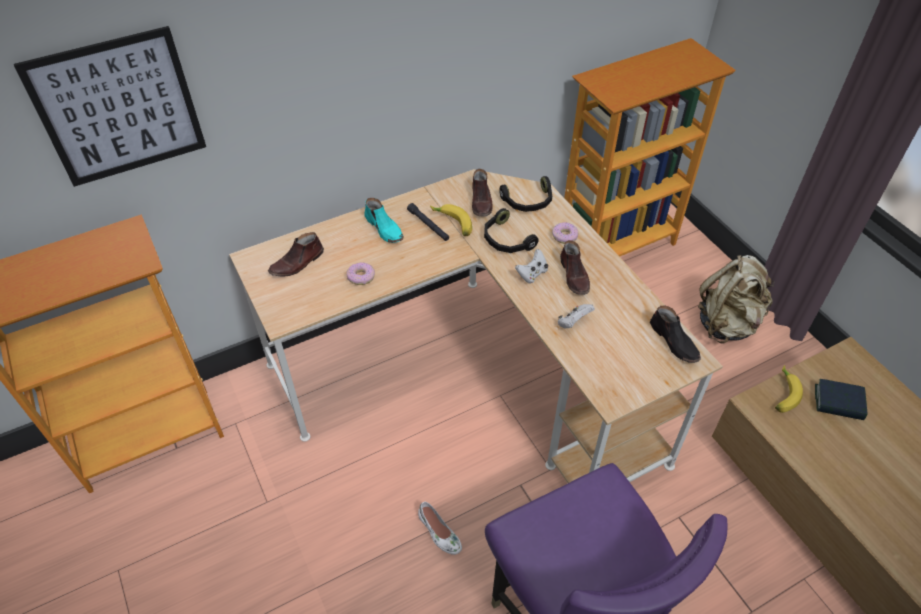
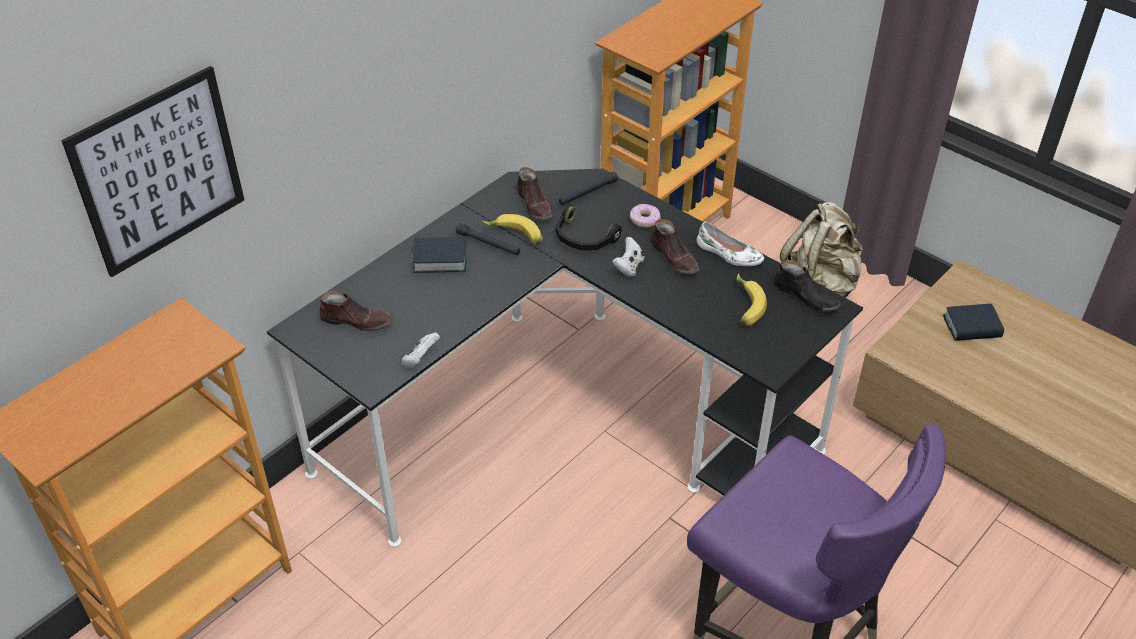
camera: 20 degrees left, 5 degrees down
(297, 263) = (357, 320): brown shoe -> brown shoe turned 105 degrees counterclockwise
(361, 277) = (440, 316): donut -> none
(384, 229) = (439, 259): turquoise shoe -> book
(439, 532) = (601, 594): white shoe -> white shoe (728, 254)
(473, 375) = (564, 417): beige desk -> black desk
(528, 202) = (587, 193): black headphones -> black flashlight
(573, 323) = (696, 304): white game controller -> white game controller (420, 359)
(783, 393) = (915, 333): banana -> banana (745, 306)

